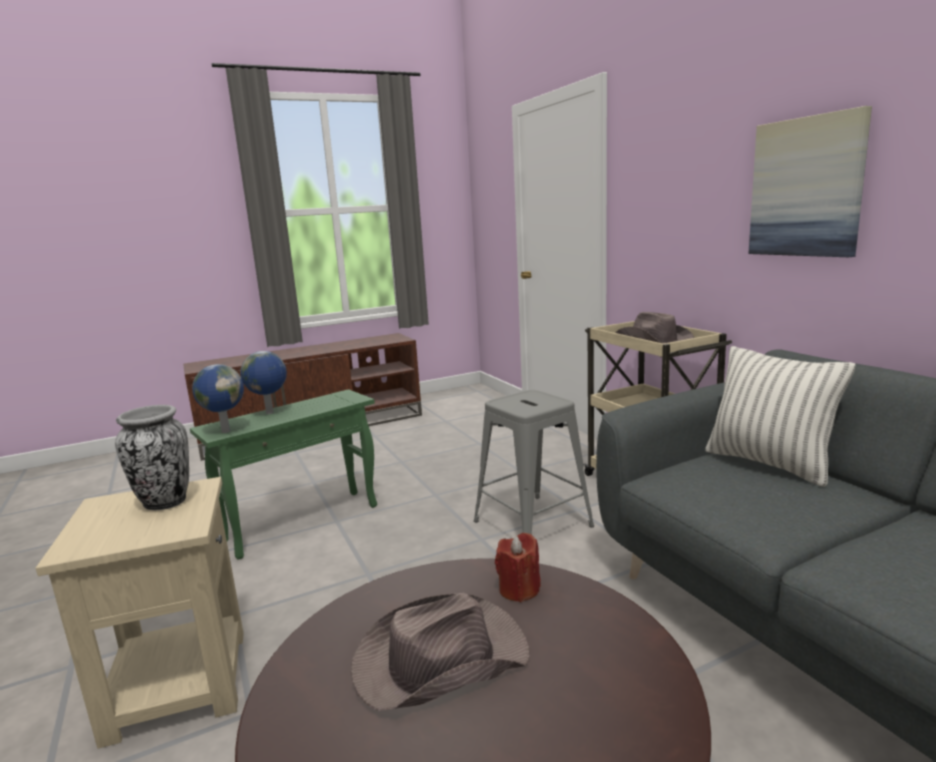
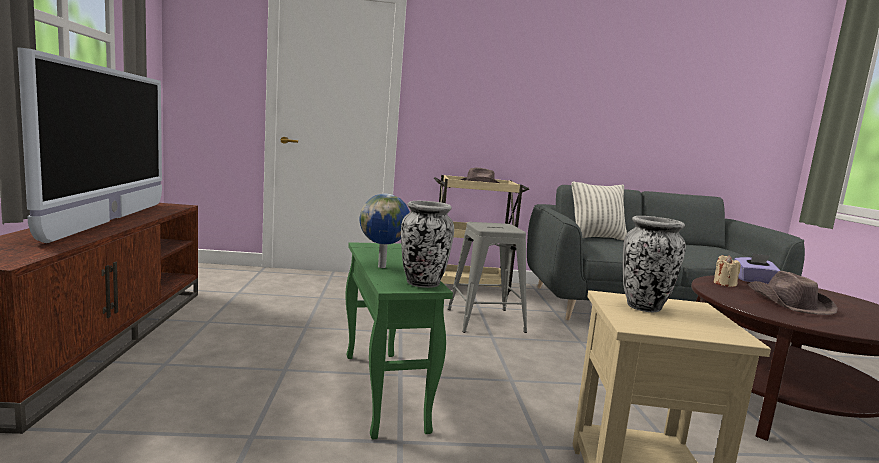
camera: 70 degrees left, 5 degrees down
(225, 431) = (423, 283): globe -> vase
(321, 348) = (110, 220): none -> television
(519, 589) = (724, 284): red candle -> beige candle
(616, 629) = (754, 280): none -> purple tissue box
(806, 187) = (560, 103): picture -> none

